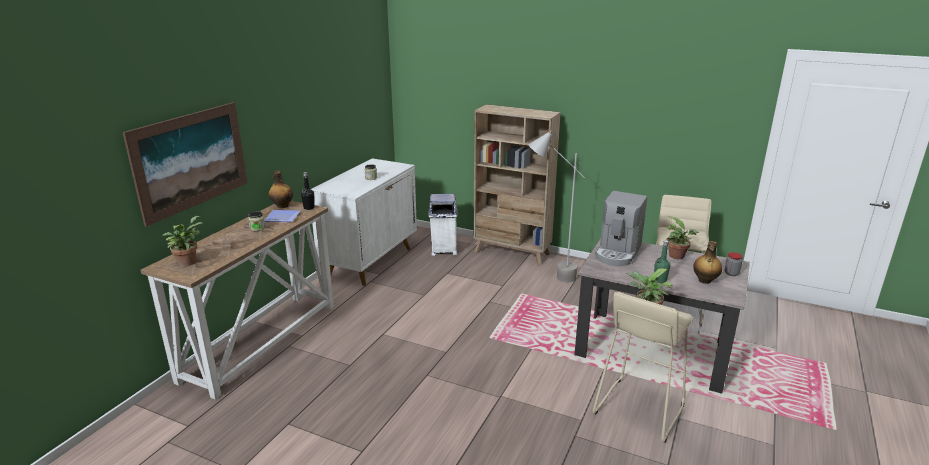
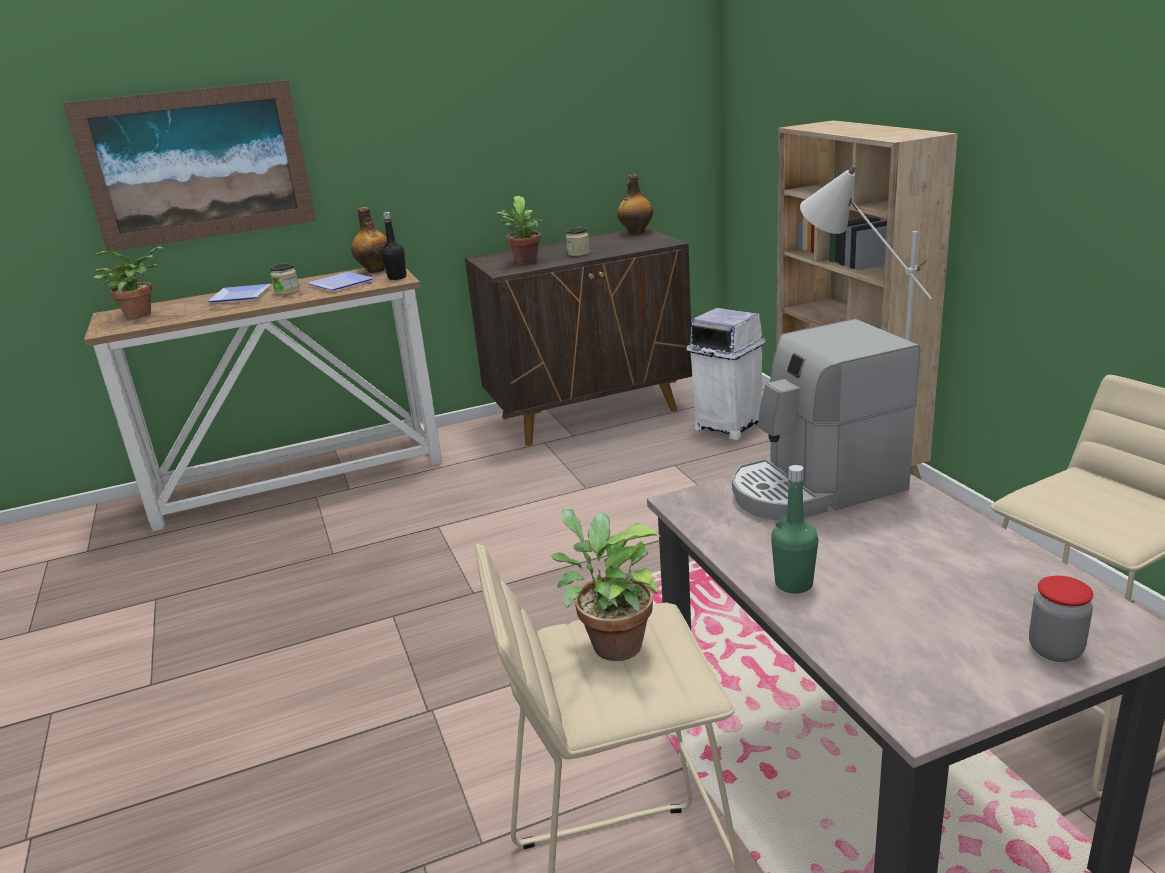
camera: 45 degrees right, 0 degrees up
(231, 236) = (242, 295): none -> plate
(371, 261) = (590, 413): white cabinet -> brown cabinet
(678, 257) = (963, 548): potted plant -> potted plant (525, 261)
(704, 281) = (921, 634): bottle -> bottle (636, 232)

